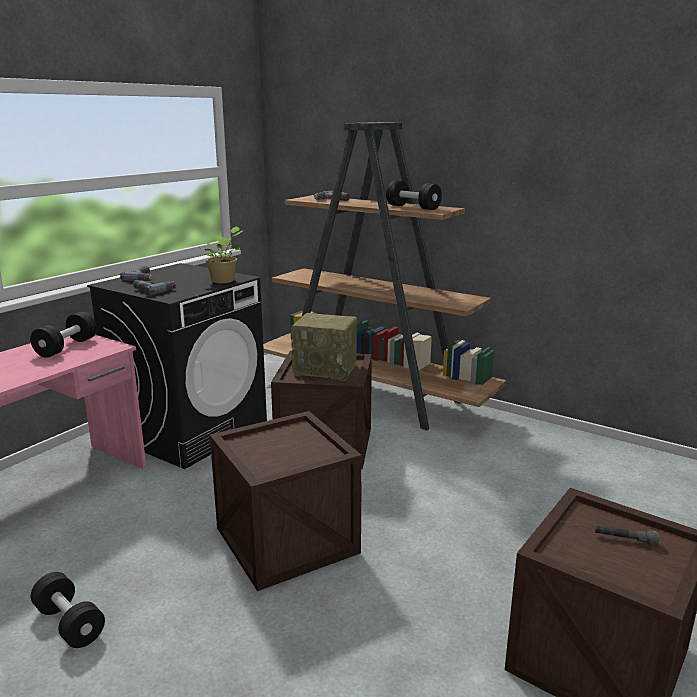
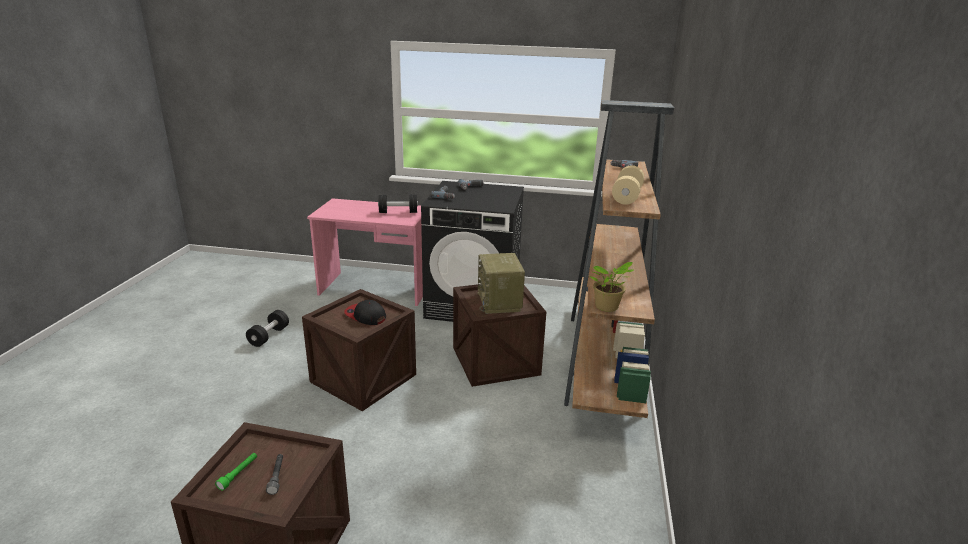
camera: 65 degrees right, 5 degrees up
(224, 281) = (489, 206): potted plant -> potted plant (607, 307)
(287, 444) = (365, 316): none -> cap
(413, 207) = (626, 196): black dumbbell -> beige dumbbell
(618, 567) = (238, 474): none -> green flashlight

